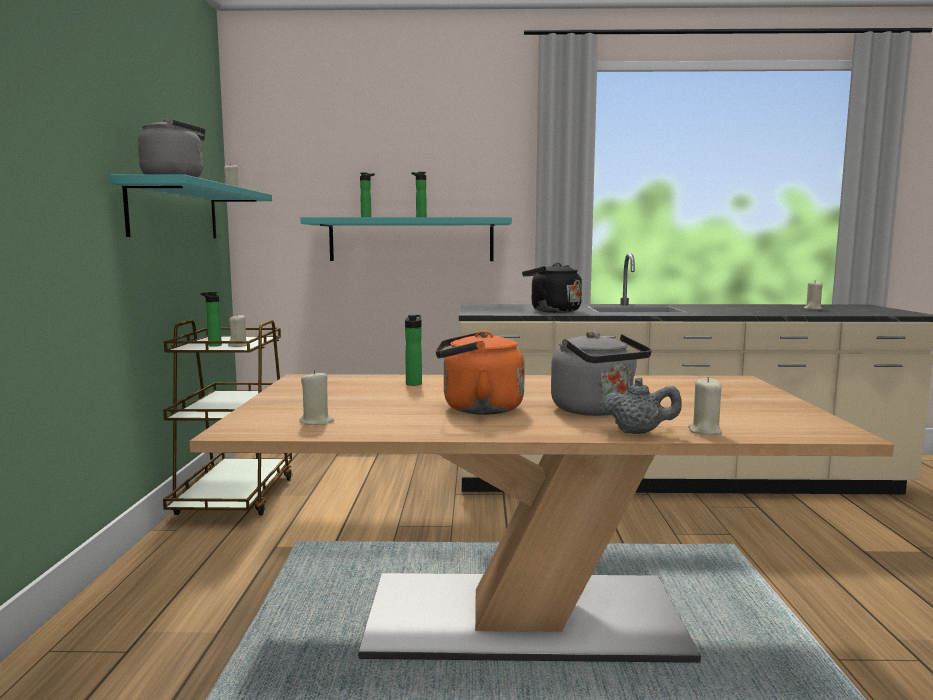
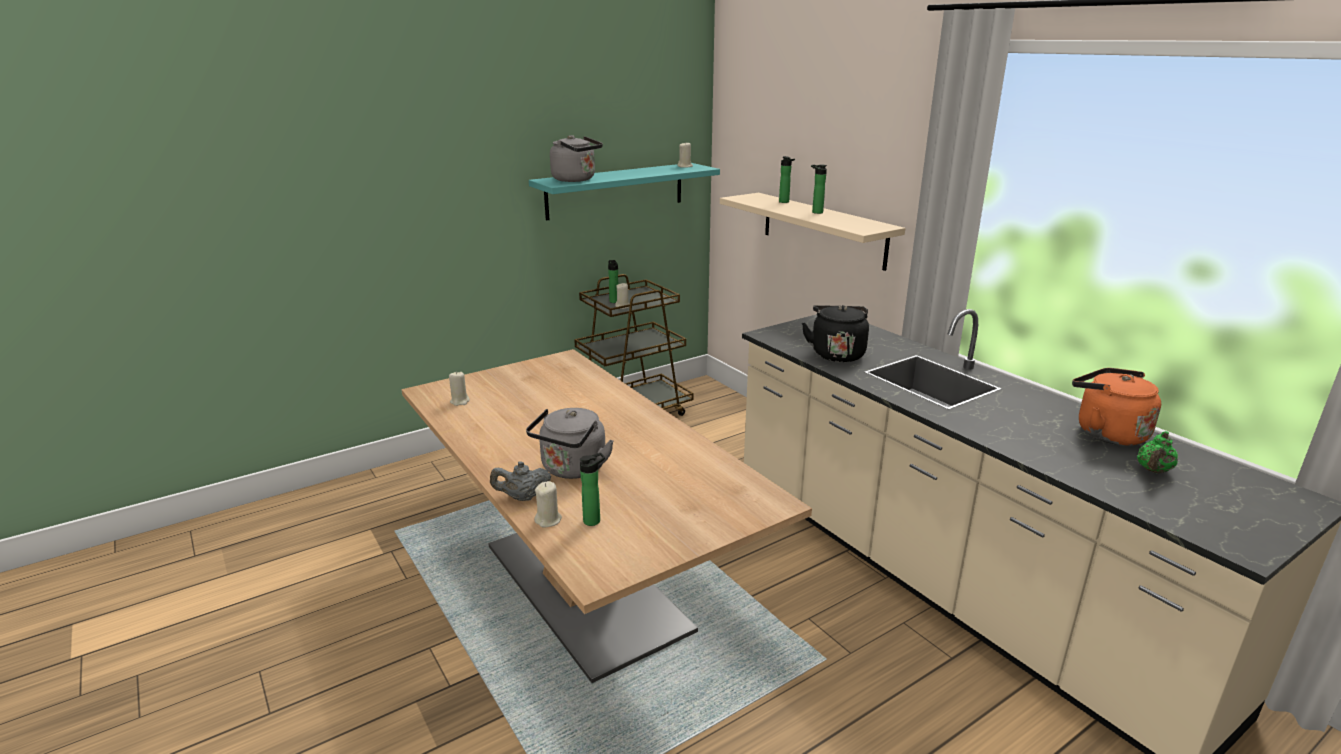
camera: 55 degrees right, 15 degrees up
(411, 240) = (823, 229): turquoise shelf -> beige shelf
(414, 383) = (589, 391): bottle -> bottle (594, 520)
(477, 409) = (536, 431): orange kettle -> orange kettle (1106, 432)
(638, 432) = (522, 497): grey teapot -> grey teapot turned 105 degrees clockwise
(812, 309) = (1153, 470): beige candle -> green teapot

